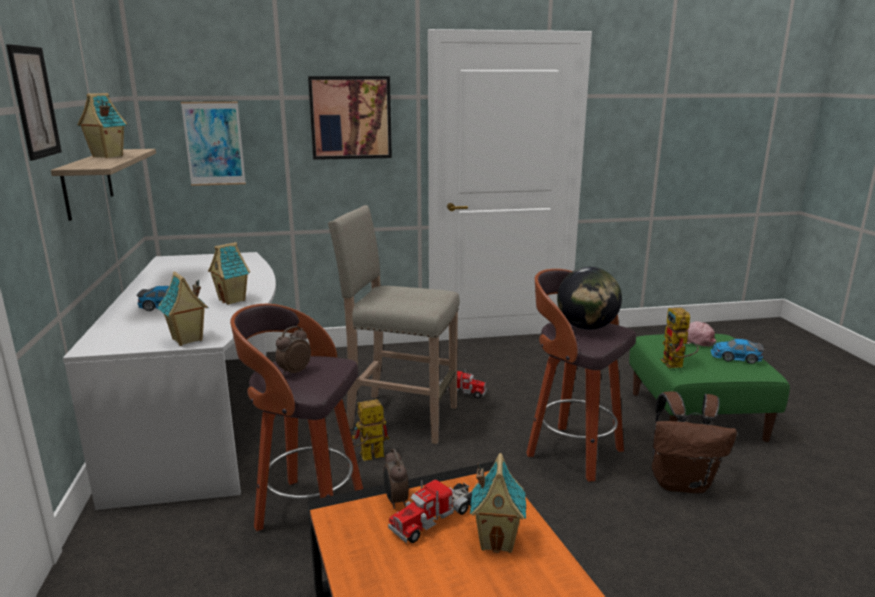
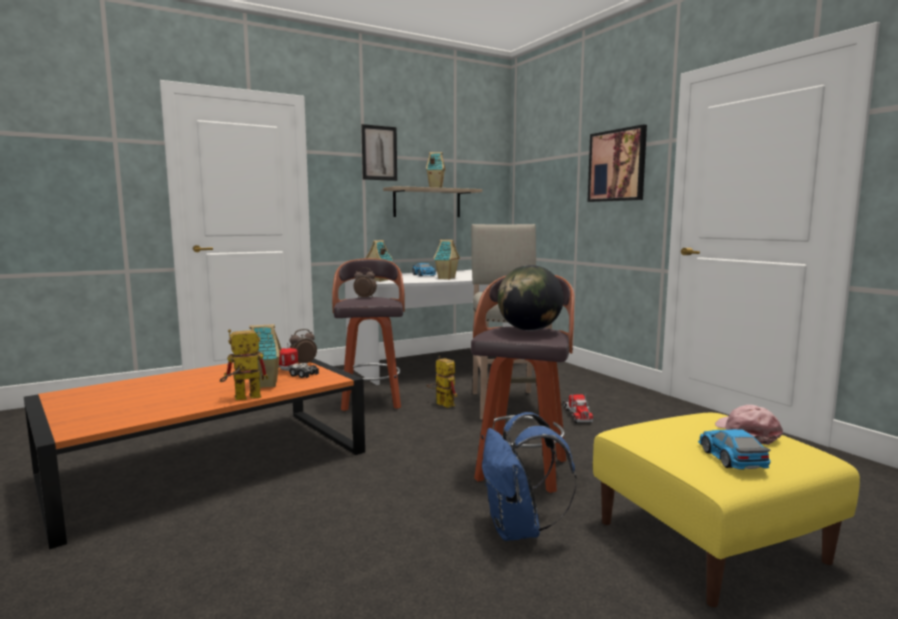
camera: 70 degrees right, 10 degrees down
(214, 143) = (541, 191): picture -> none
(676, 365) = (638, 426): toy robot -> toy robot (241, 398)
(681, 483) = (518, 530): brown backpack -> blue backpack
(697, 416) = (709, 542): green ottoman -> yellow ottoman

